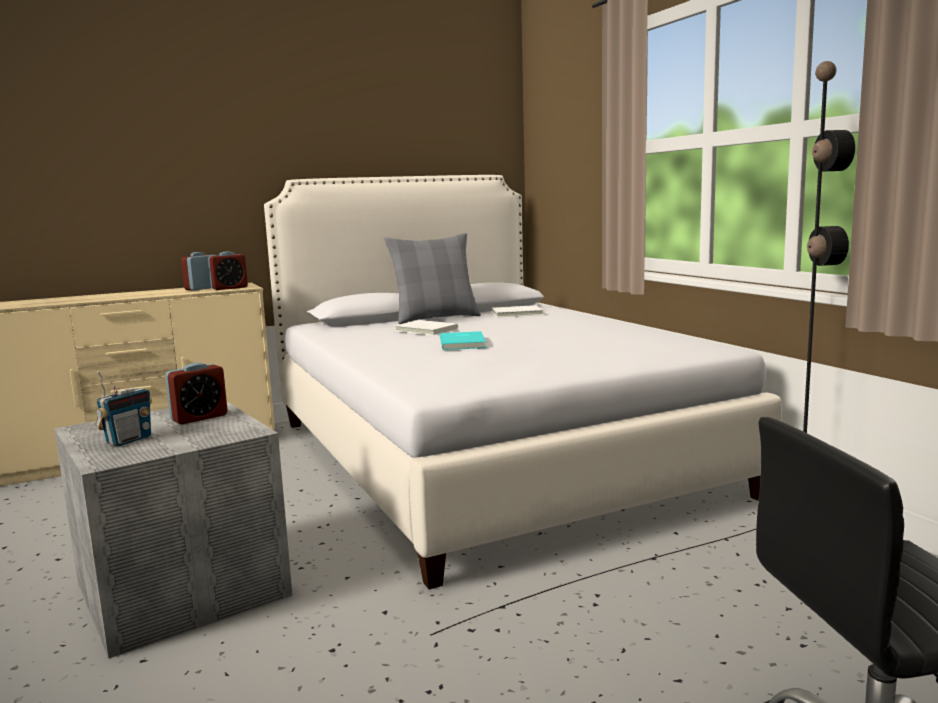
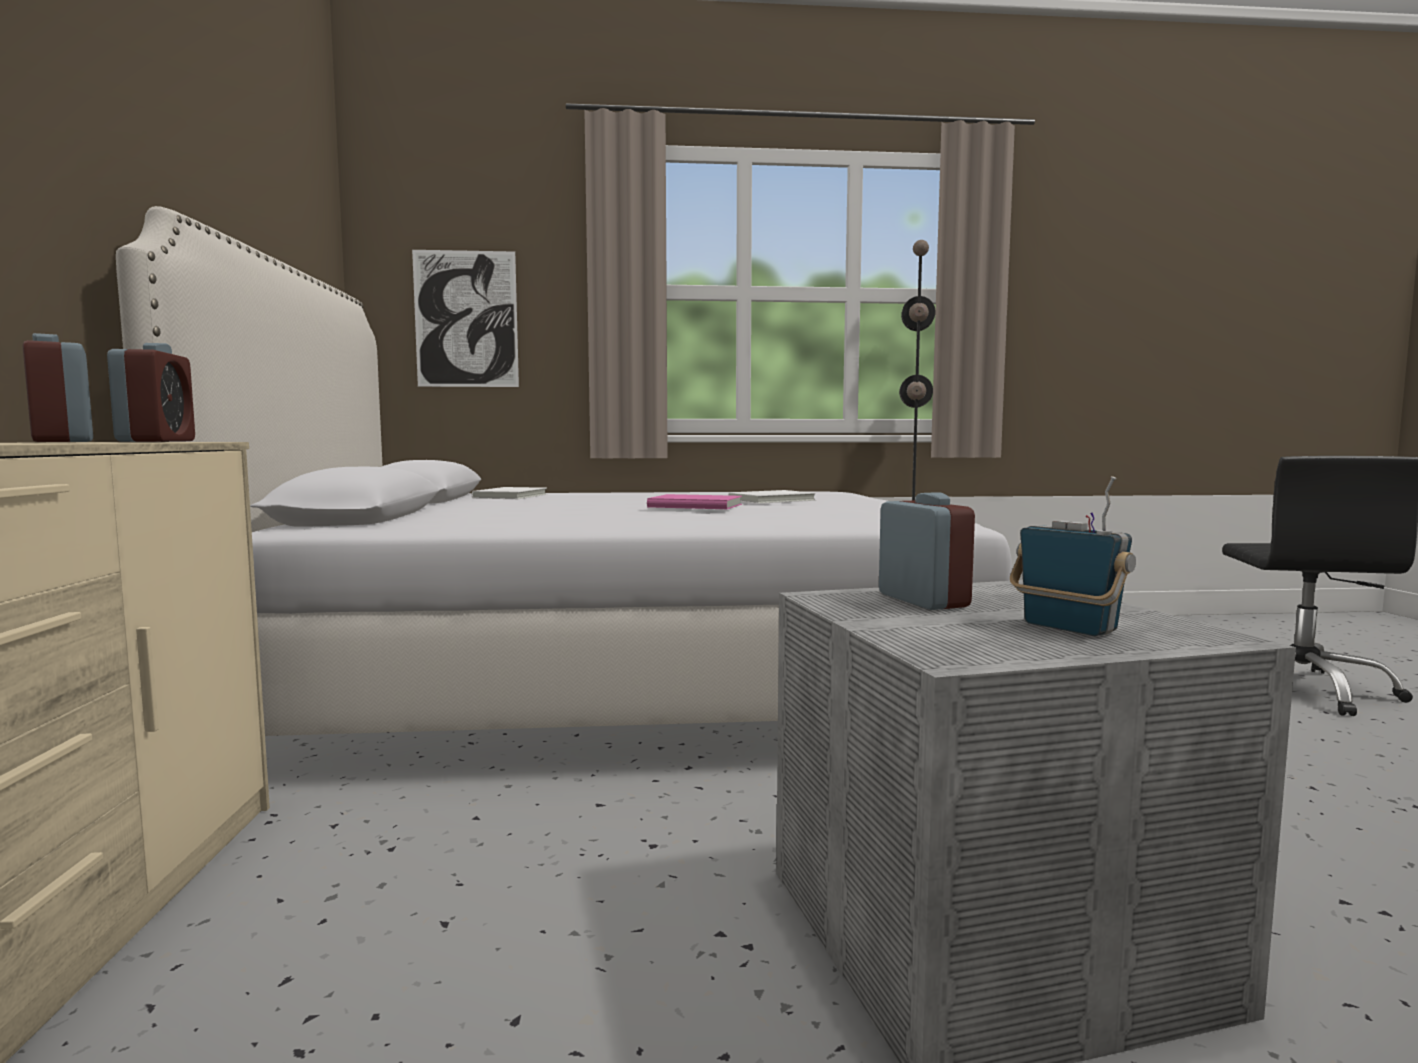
camera: 70 degrees left, 5 degrees down
(426, 330) = (549, 509): white book -> white book (774, 500)
(435, 318) = (450, 506): grey pillow -> none
(464, 343) = (694, 505): turquoise book -> pink book
(564, 178) = (466, 319): none -> picture

